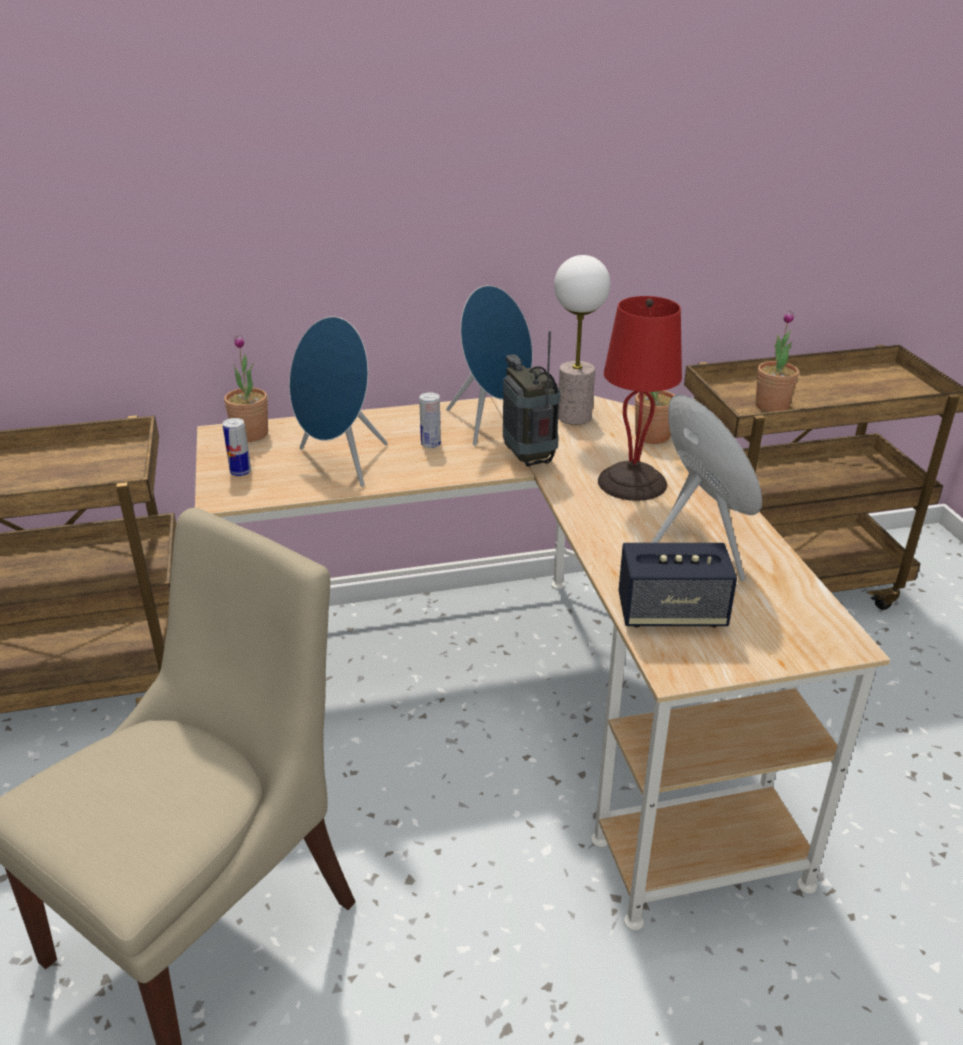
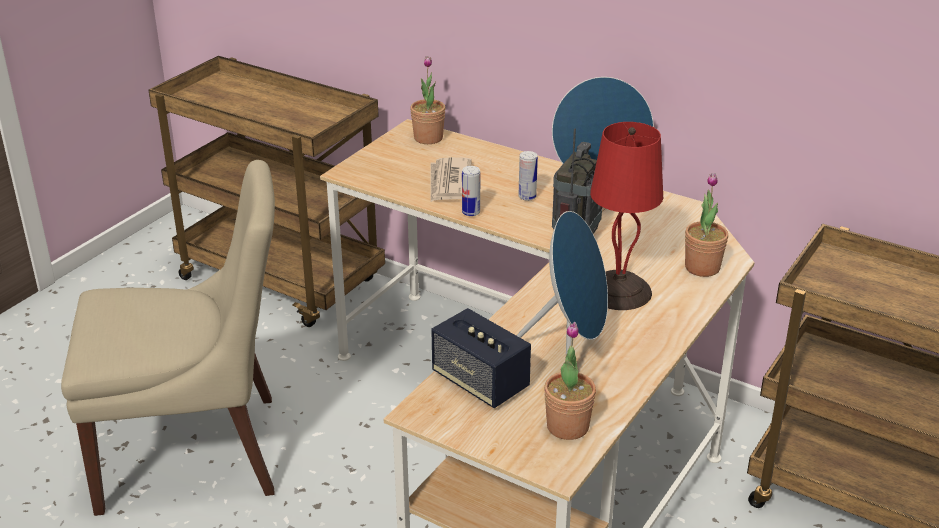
camera: 45 degrees right, 0 degrees up
(240, 472) = (383, 161): can -> can (471, 212)
(340, 463) = (449, 183): blue speaker -> newspaper
(575, 417) = (668, 225): table lamp -> none
(772, 405) = (860, 294): potted plant -> potted plant (567, 426)

